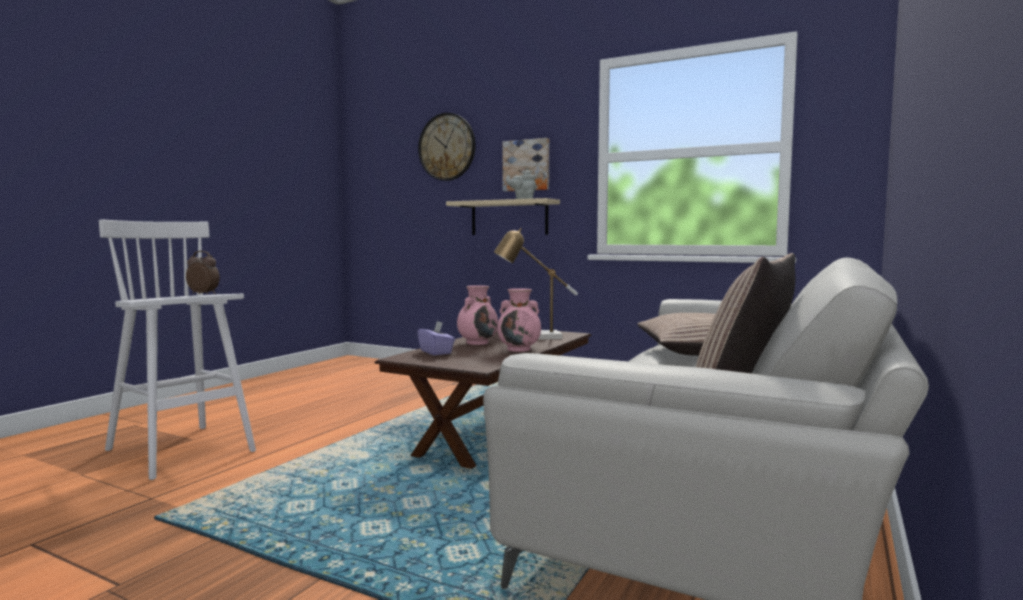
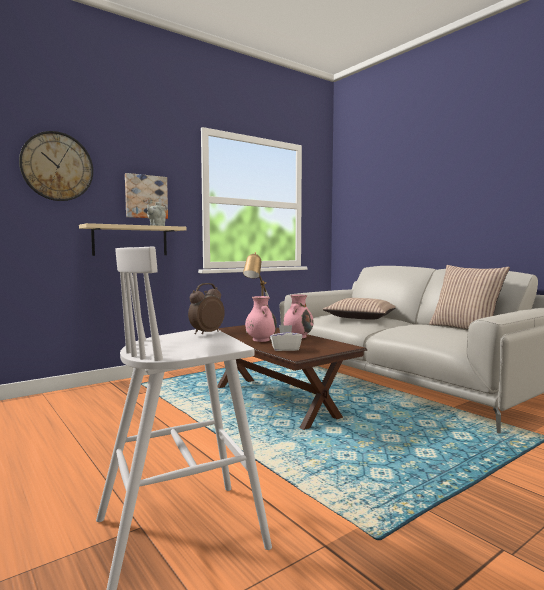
camera: 65 degrees left, 0 degrees up
(436, 352) = (285, 349): purple tissue box -> white tissue box

